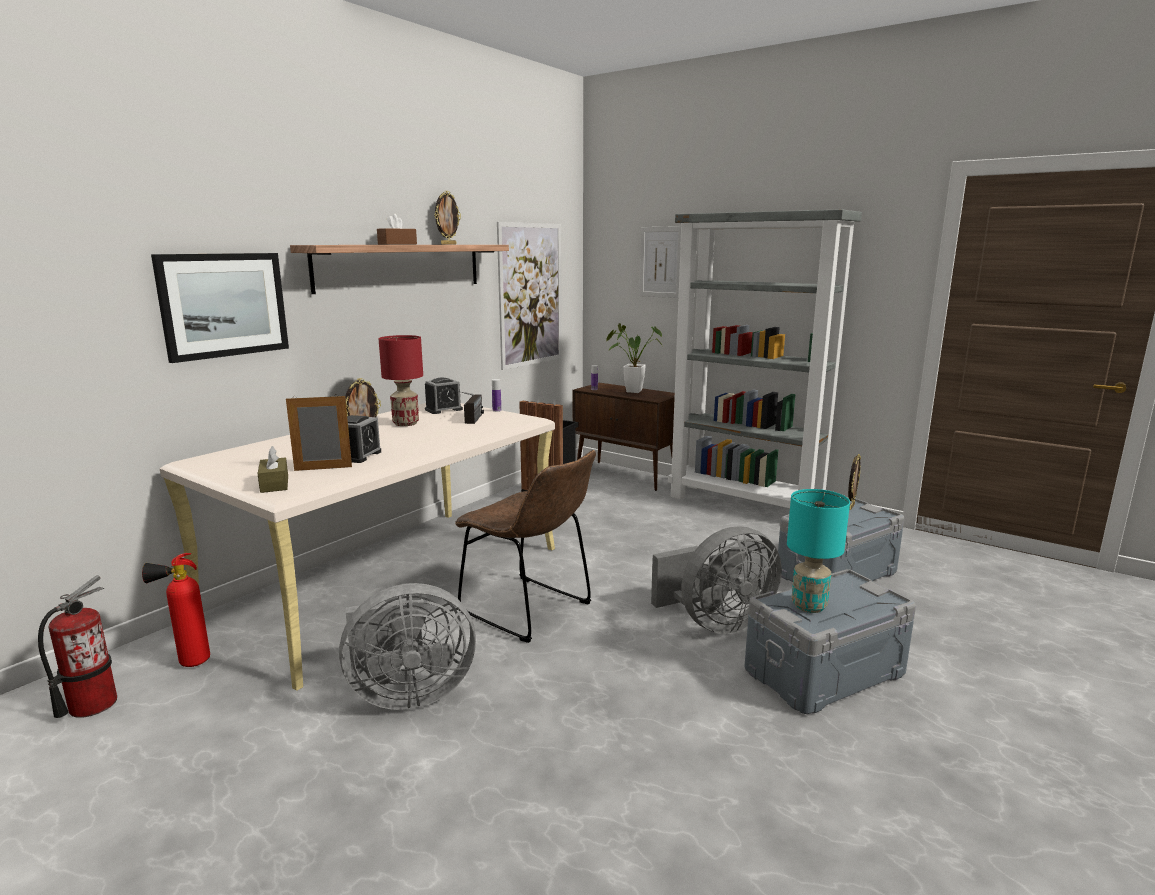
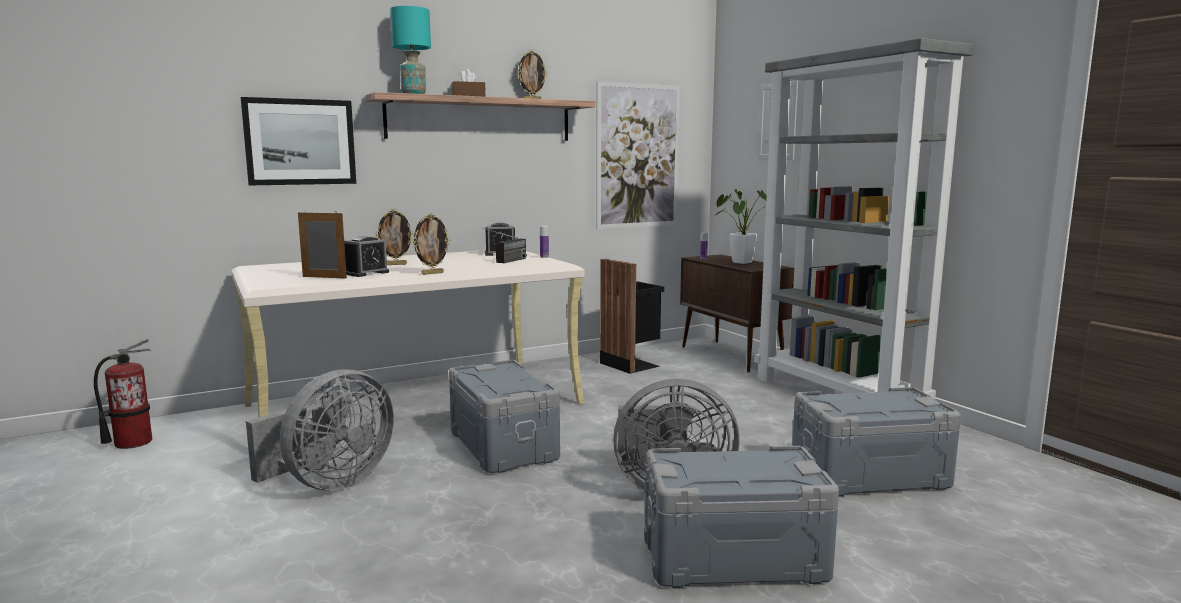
camera: 25 degrees right, 5 degrees down
(188, 663) = (214, 430): fire extinguisher -> none
(274, 484) = (272, 282): brown tissue box -> none
(405, 424) = (448, 259): red table lamp -> none
(407, 694) = (330, 483): grey fan -> grey fan turned 60 degrees counterclockwise
(530, 610) = (502, 446): brown chair -> grey storage box
(808, 606) = (703, 467): turquoise table lamp -> turquoise table lamp (413, 94)
(851, 506) = (901, 396): picture frame -> picture frame (432, 273)

